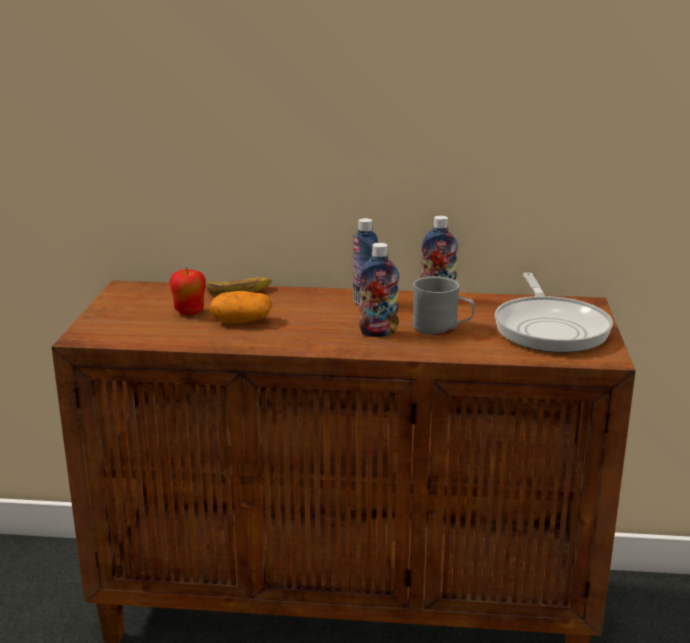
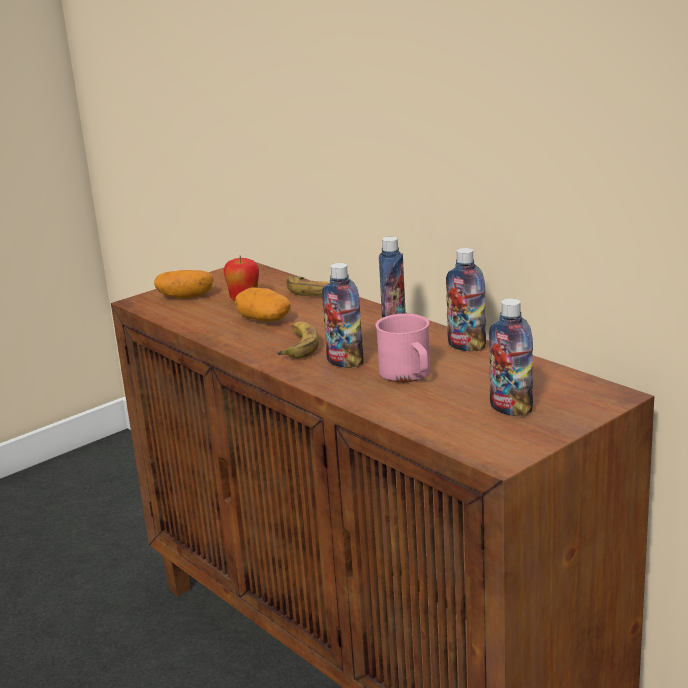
camera: 45 degrees right, 0 degrees up
(122, 322) = (185, 296): none -> potato
(315, 332) = (298, 346): none -> banana
(442, 328) = (408, 375): grey mug -> pink mug
(550, 328) = (511, 409): frying pan -> bottle

